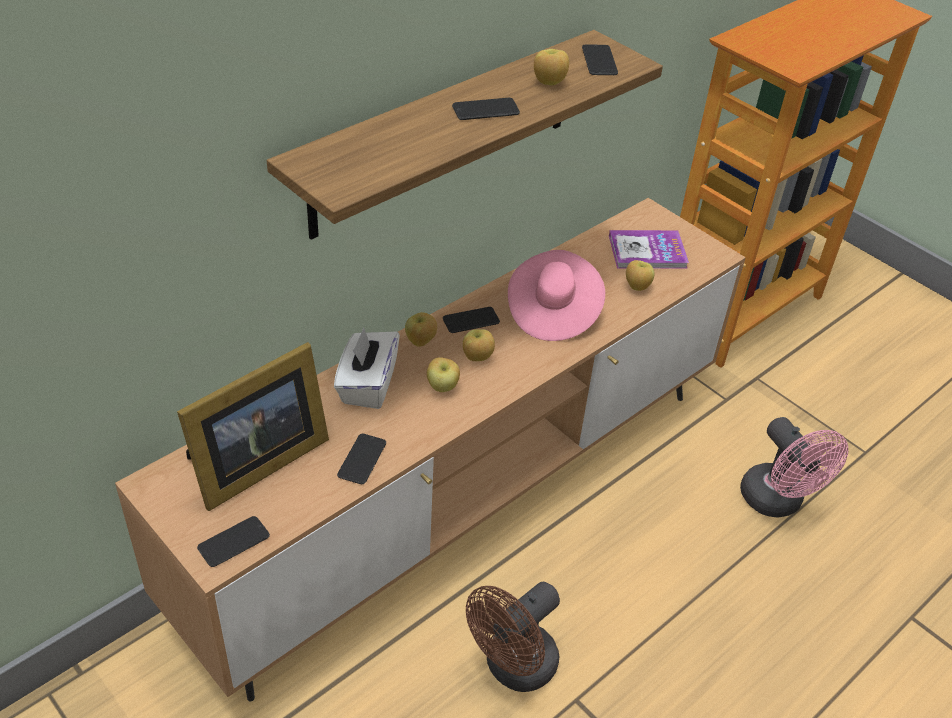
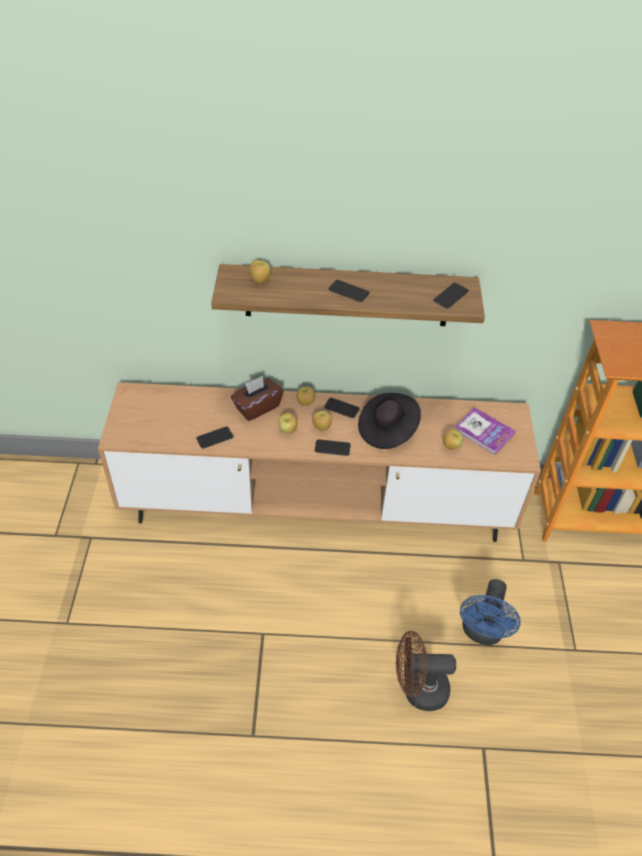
camera: 45 degrees right, 5 degrees up
(233, 542) = (129, 436): phone -> phone (332, 448)
(254, 464) = (172, 410): picture frame -> none
(367, 385) = (257, 407): white tissue box -> brown tissue box
(513, 669) = (252, 597): brown fan -> brown fan (418, 689)
(549, 83) = (403, 294): apple -> apple (259, 281)
(552, 312) = (387, 430): pink hat -> black hat
(777, 502) = (482, 632): pink fan -> blue fan

